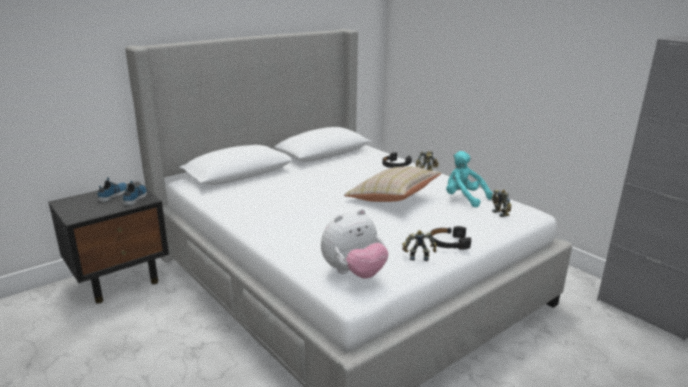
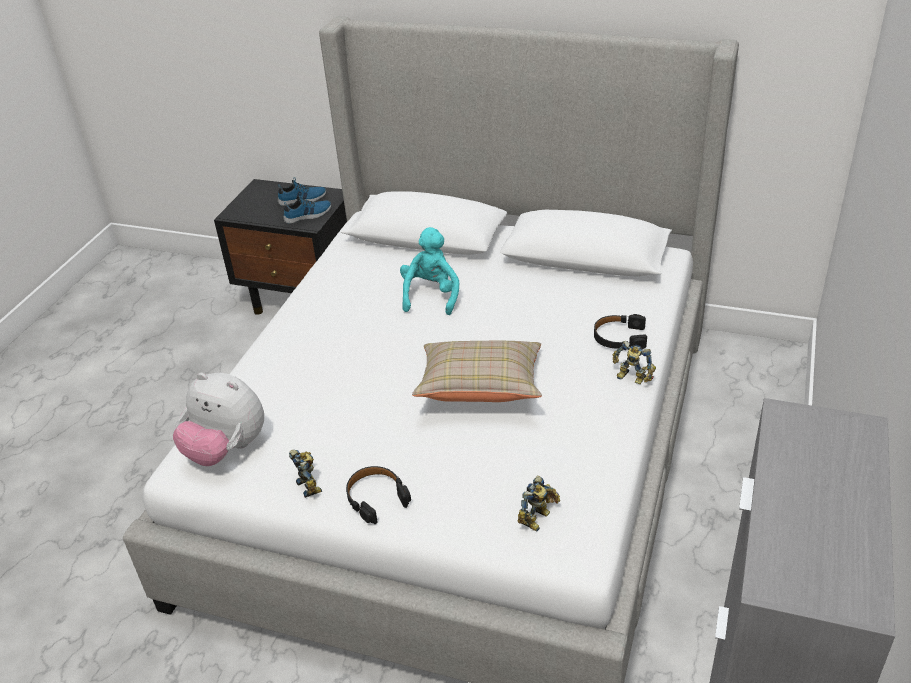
camera: 60 degrees right, 15 degrees up
(463, 198) = (557, 458): turquoise plush toy -> turquoise plush toy (431, 295)

